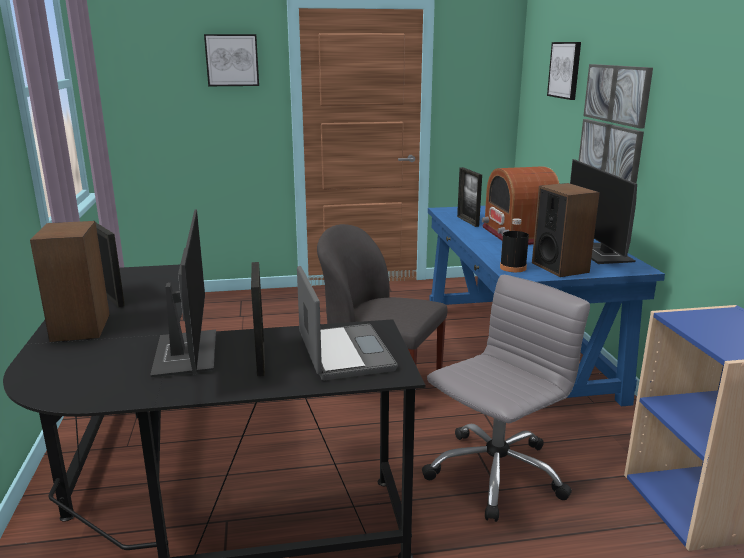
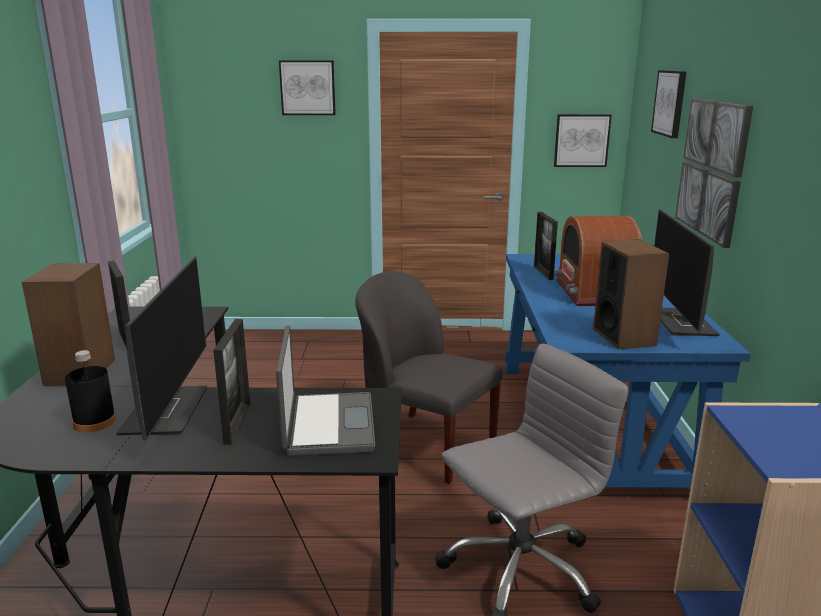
camera: 10 degrees right, 0 degrees up
(480, 106) = (581, 140): none -> picture
(513, 268) = (568, 334): black bottle -> black bottle (94, 422)

